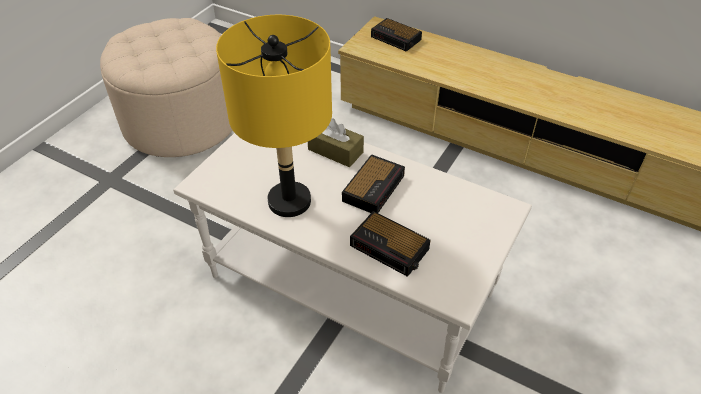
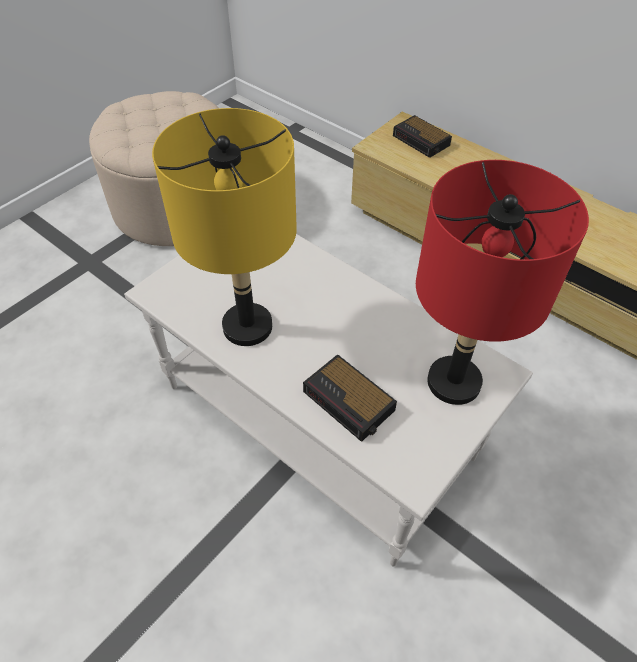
camera: 10 degrees right, 5 degrees up
(335, 151) = (314, 272): brown tissue box -> none
(374, 187) = (348, 323): alarm clock -> none
(471, 220) = (453, 381): none -> red table lamp

